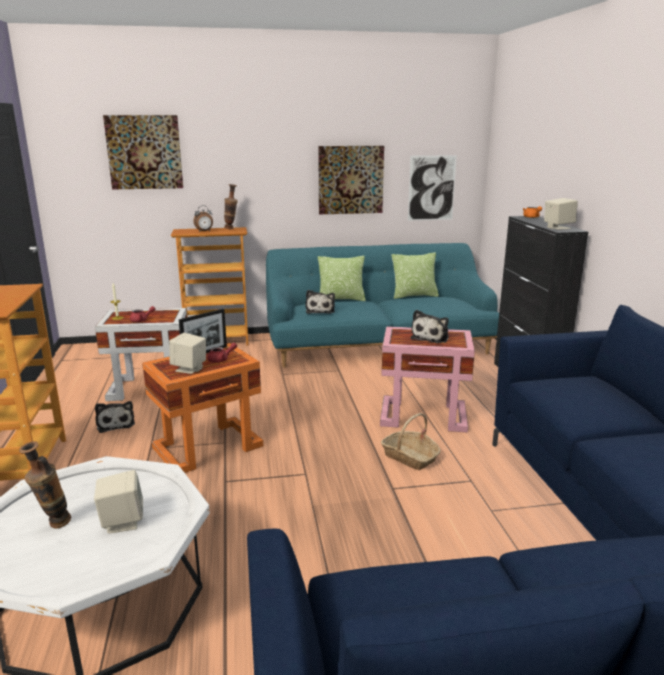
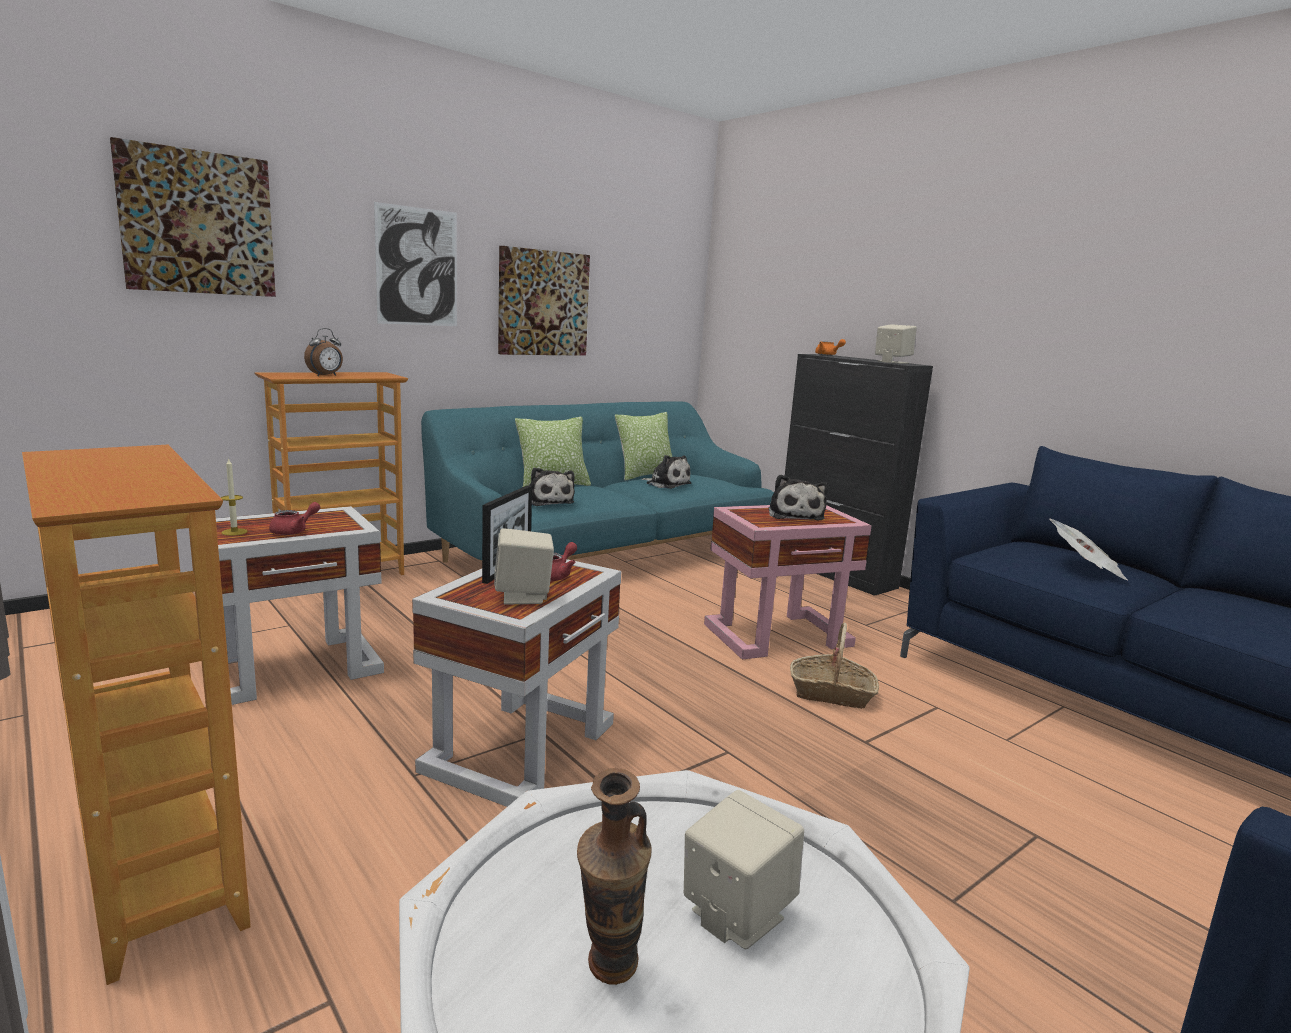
camera: 30 degrees left, 5 degrees down
(115, 424) = (288, 745): plush toy -> plush toy (666, 484)
(209, 446) = (522, 745): orange side table -> white side table
(231, 229) = (368, 373): vase -> none
(431, 188) = (644, 323): picture -> picture (417, 267)
(591, 404) = (1085, 569): none -> newspaper

